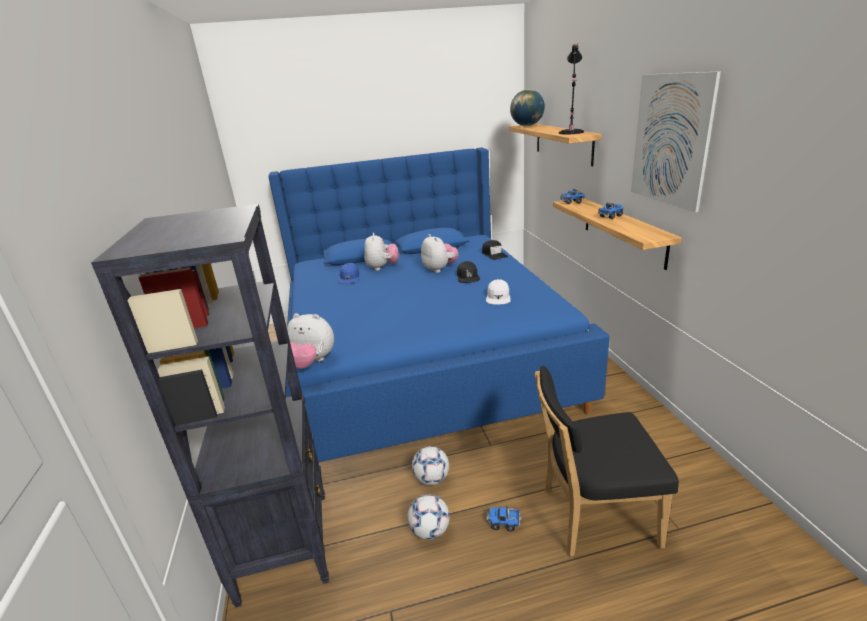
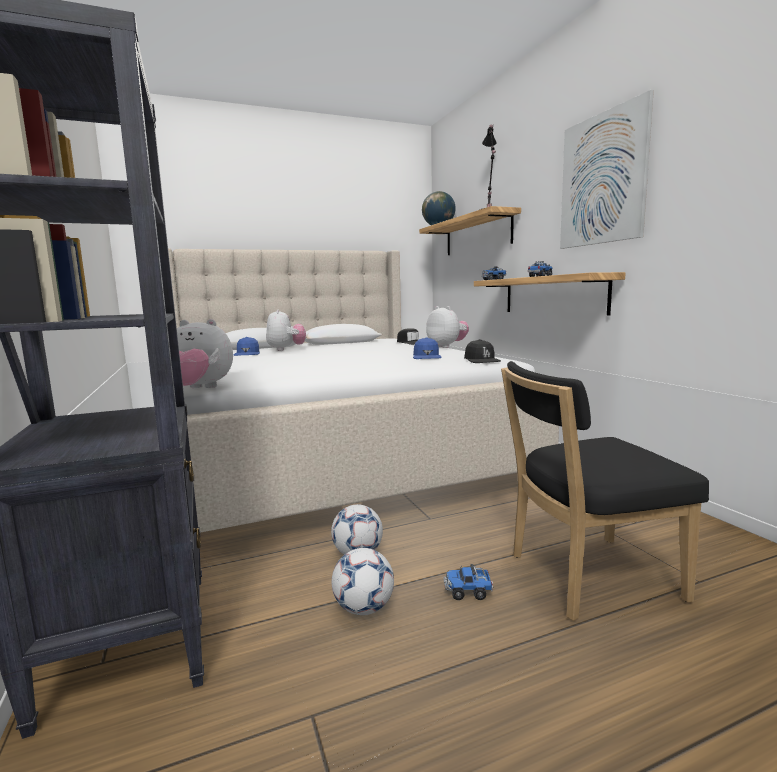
camera: 10 degrees left, 15 degrees down
(421, 358) = (329, 453): blue bed -> beige bed
(440, 269) = (353, 349): plush toy -> plush toy (447, 346)
(467, 277) = (386, 350): black cap -> black cap (481, 360)
(498, 297) = (426, 357): white cap -> blue cap

